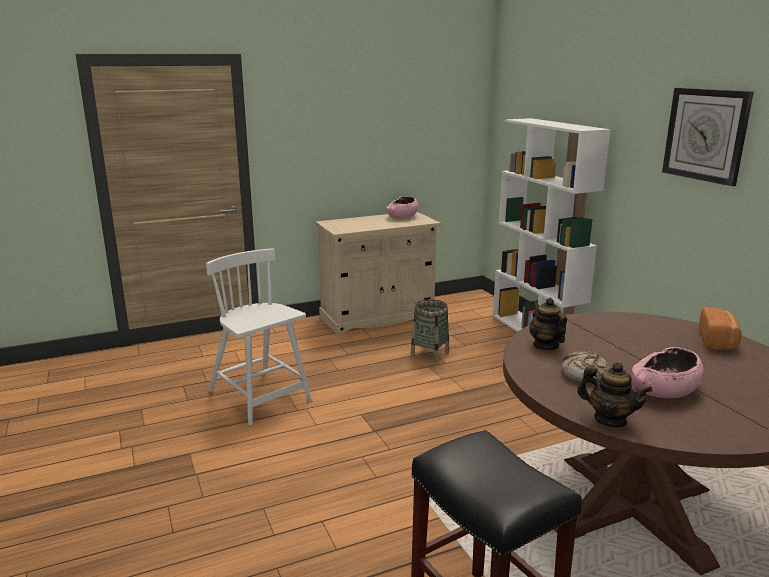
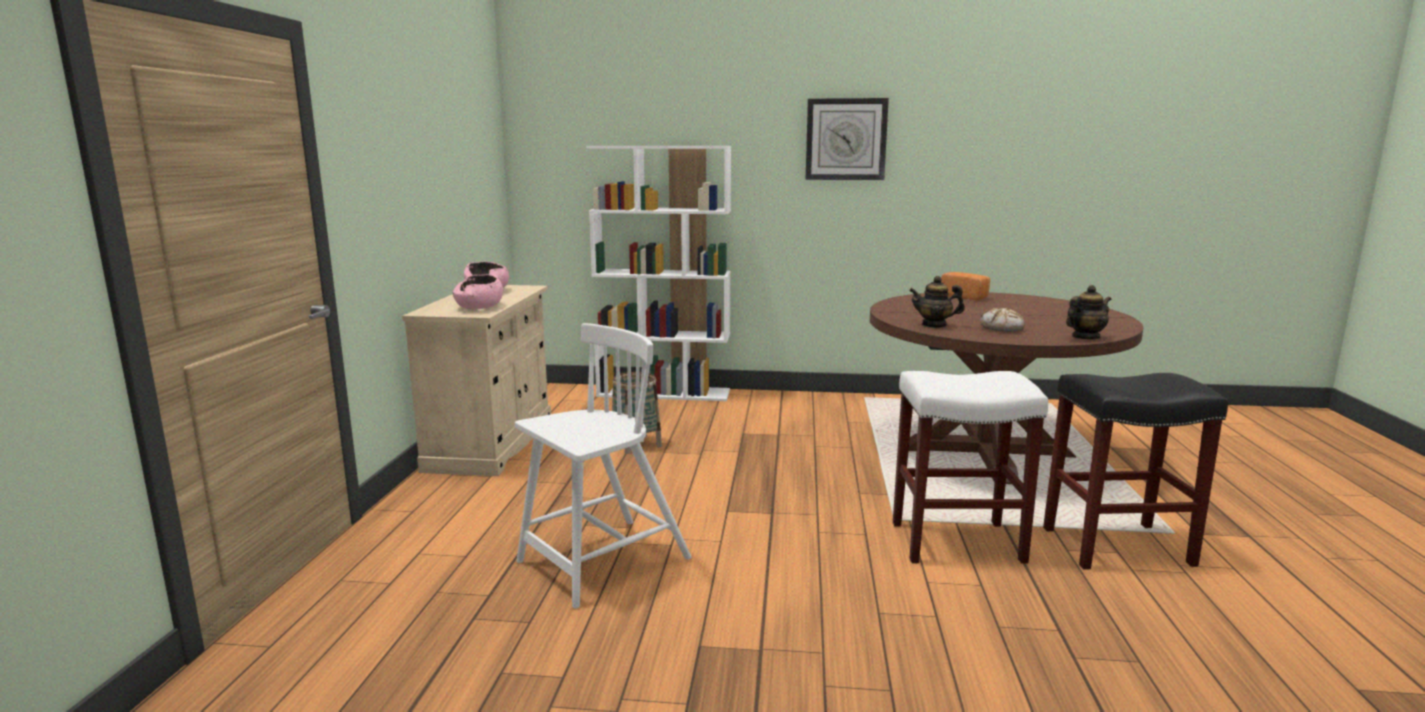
camera: 60 degrees left, 5 degrees down
(260, 397) = (601, 562): white chair -> white chair turned 150 degrees clockwise
(400, 523) = (955, 542): none -> white stool
(665, 390) = (1042, 320): pink bowl -> pink bowl (480, 307)

